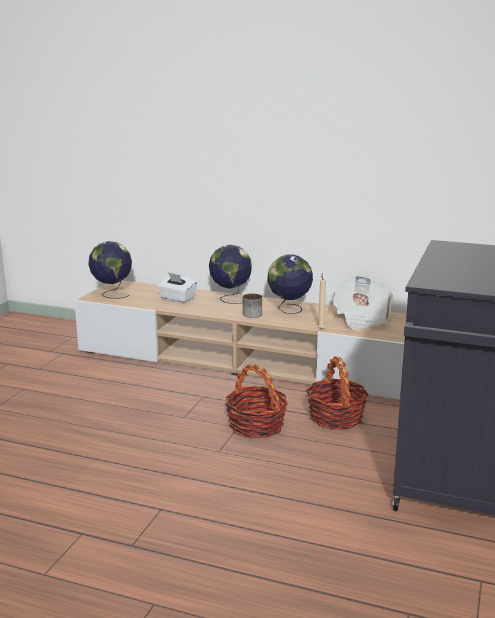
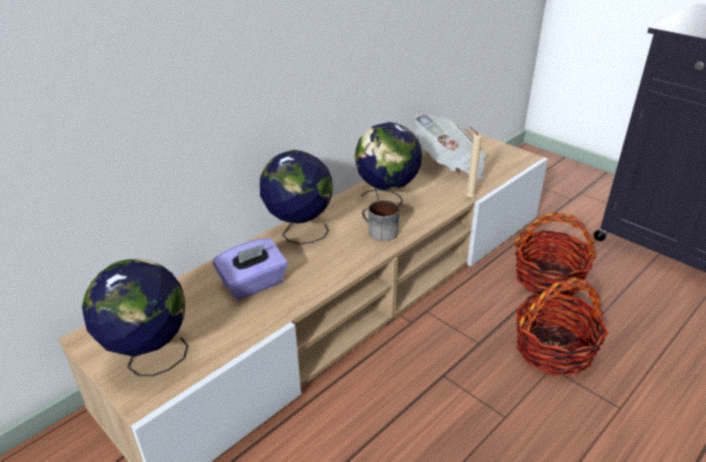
camera: 65 degrees left, 15 degrees up
(177, 298) = (253, 284): white tissue box -> purple tissue box

